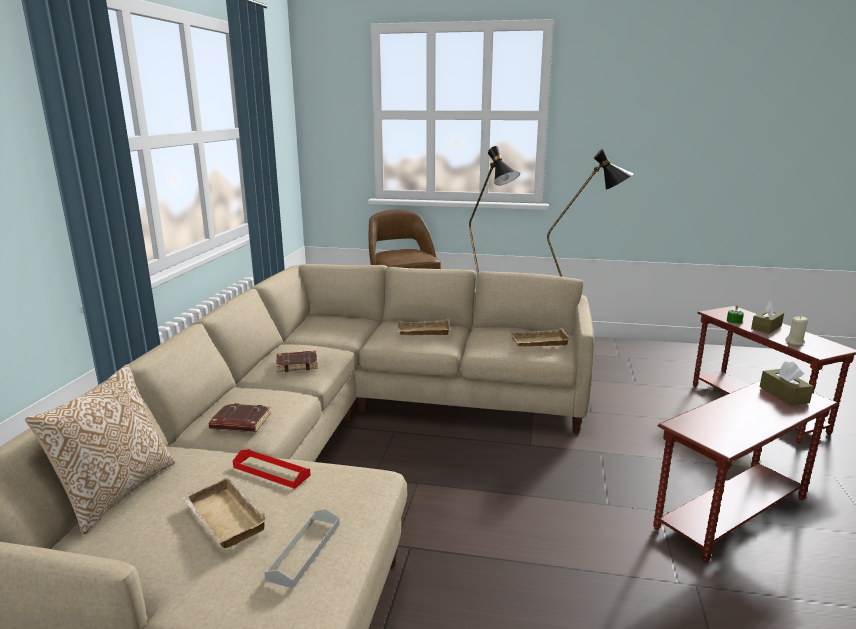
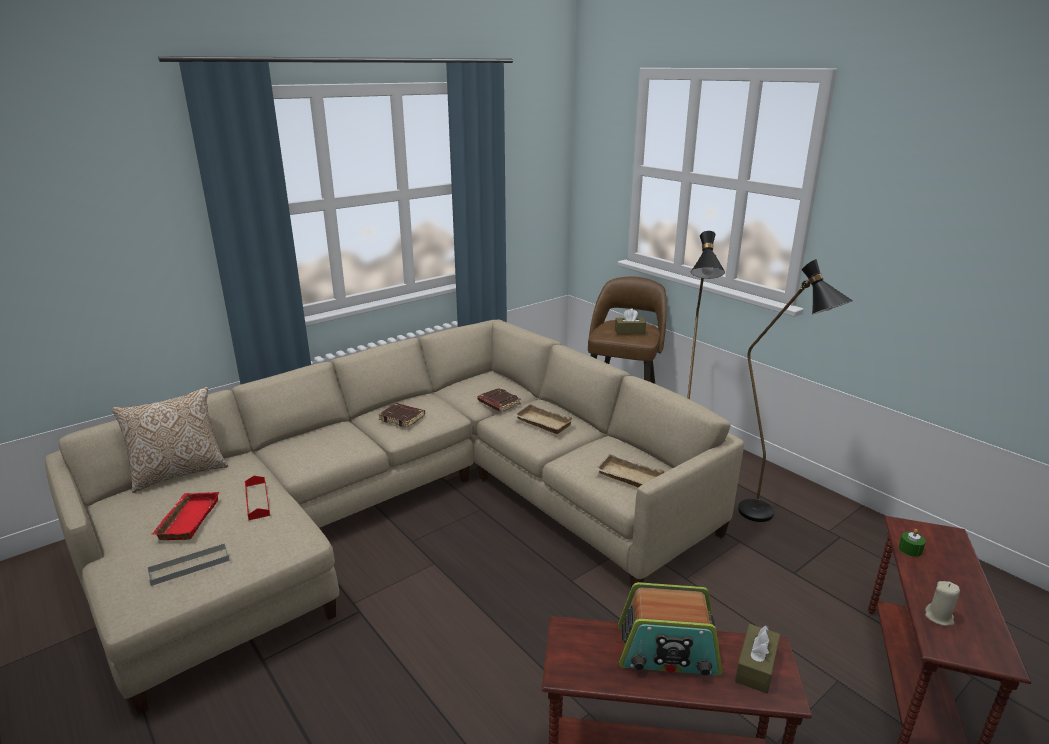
camera: 40 degrees right, 5 degrees up
(222, 519) = (187, 519): beige tray -> red tray
(240, 423) = (298, 453): brown book -> brown book (498, 403)
(741, 408) = (667, 651): none -> radio
(766, 327) = (941, 578): brown tissue box -> brown tissue box (629, 331)

